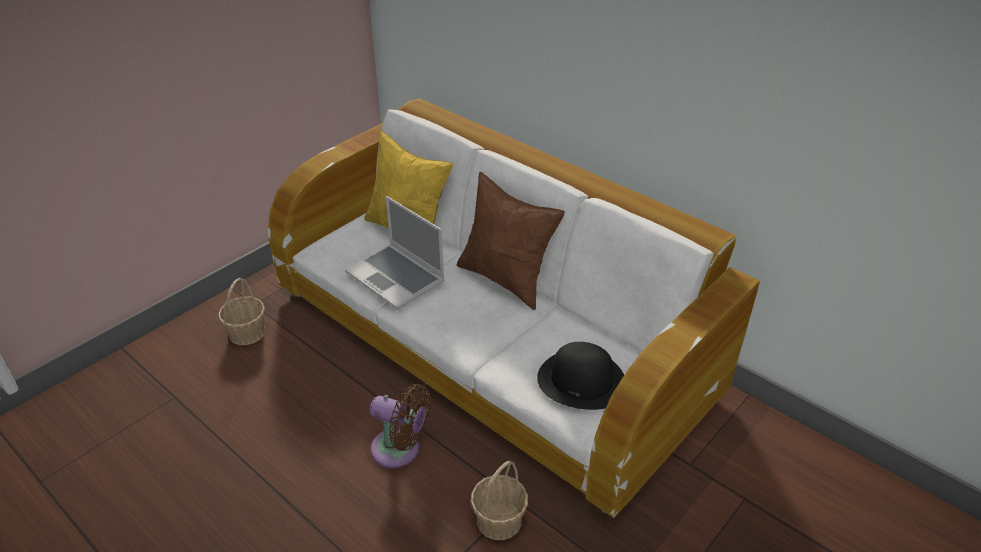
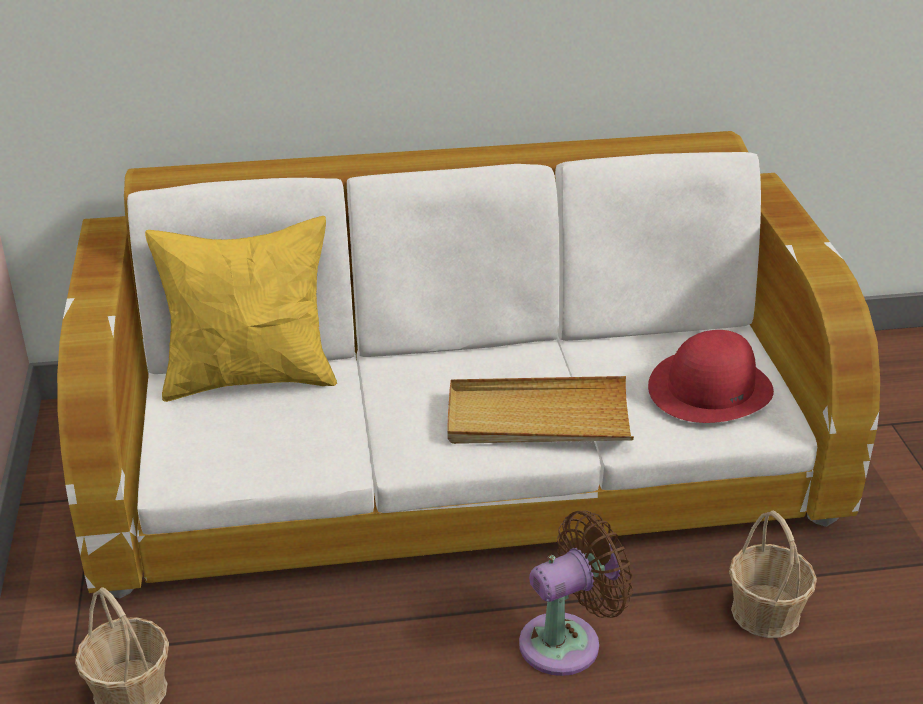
camera: 50 degrees left, 5 degrees down
(397, 278) = (343, 431): laptop -> none
(477, 331) = (537, 418): none -> beige tray
(506, 280) = (465, 353): brown pillow -> none
(582, 380) = (710, 388): black hat -> red hat

